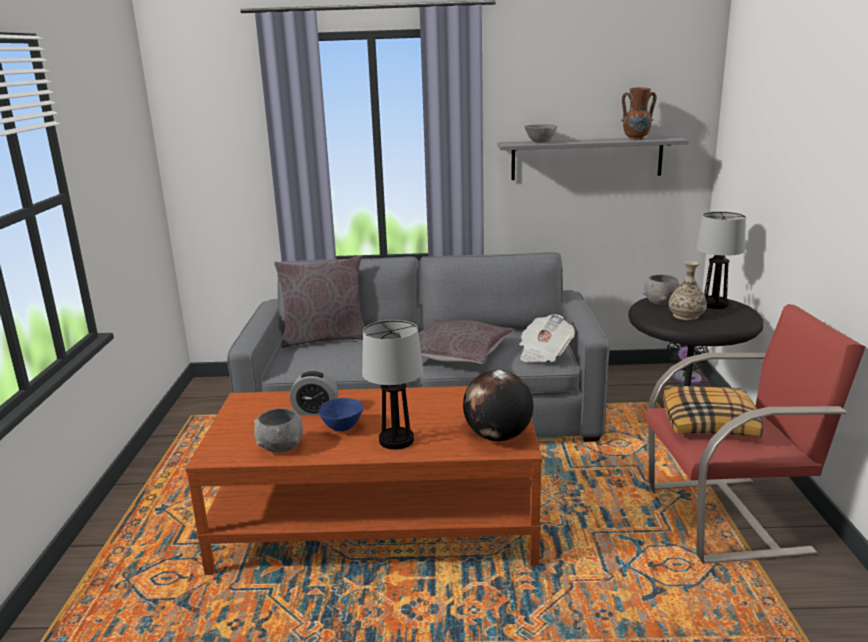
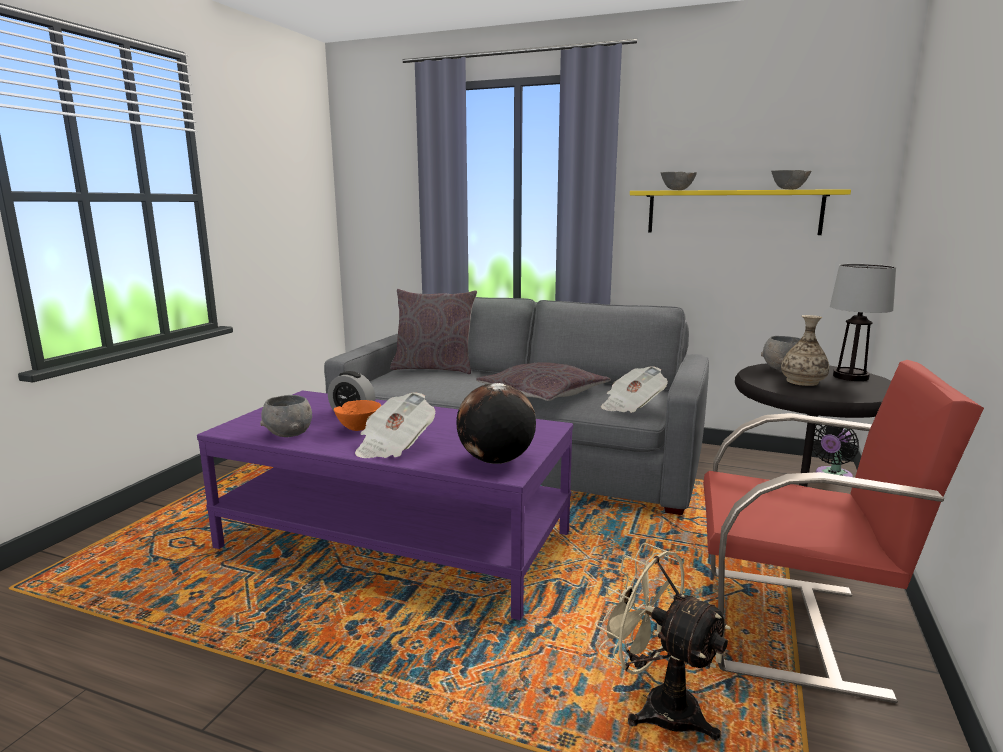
camera: 20 degrees right, 5 degrees down
(341, 427) = (358, 428): blue bowl -> orange bowl
(378, 523) = (396, 541): brown coffee table -> purple coffee table
(396, 441) = (394, 446): table lamp -> newspaper
(586, 158) = (733, 212): grey shelf -> yellow shelf
(636, 139) = (789, 189): brown vase -> grey bowl
(677, 602) = (657, 705): none -> beige fan
(710, 422) = (771, 496): pillow -> none

